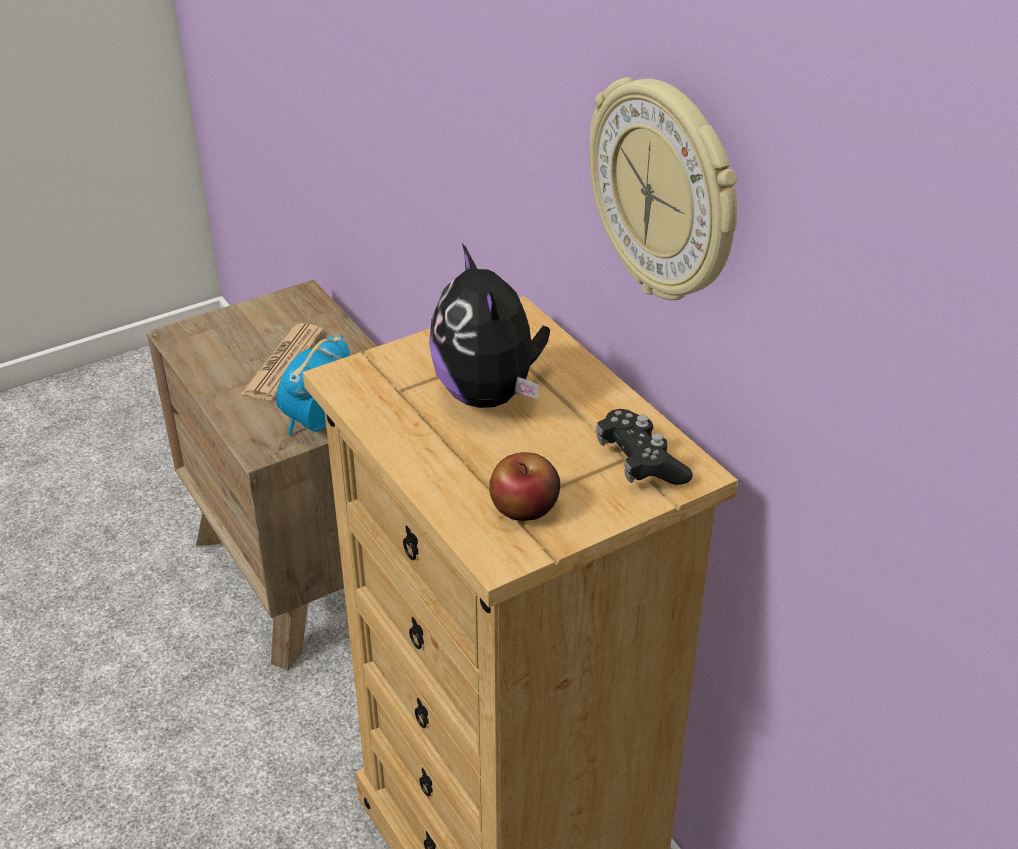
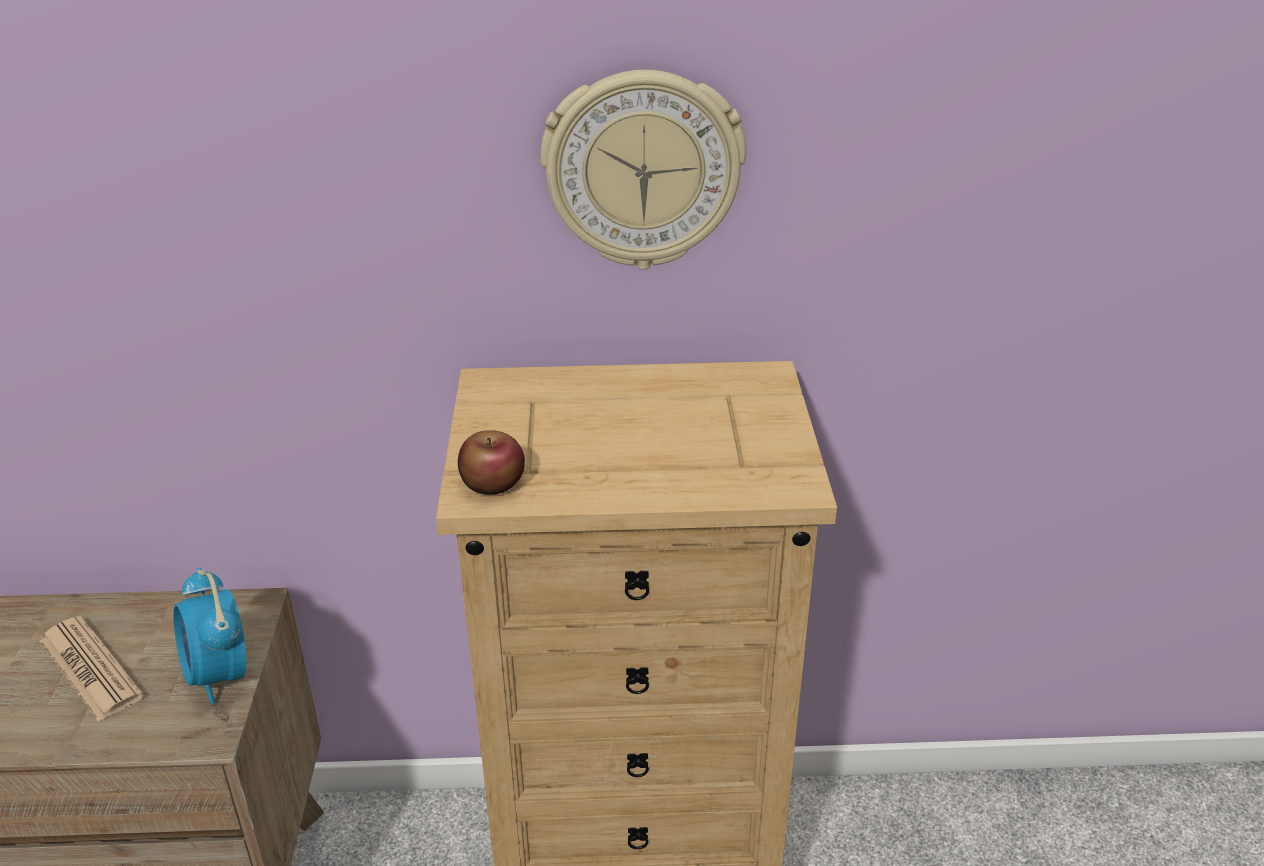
camera: 60 degrees left, 5 degrees down
(489, 394) = (584, 428): plush toy -> none
(525, 507) = (749, 457): apple -> apple (493, 483)
(640, 462) = (739, 390): black game controller -> none

